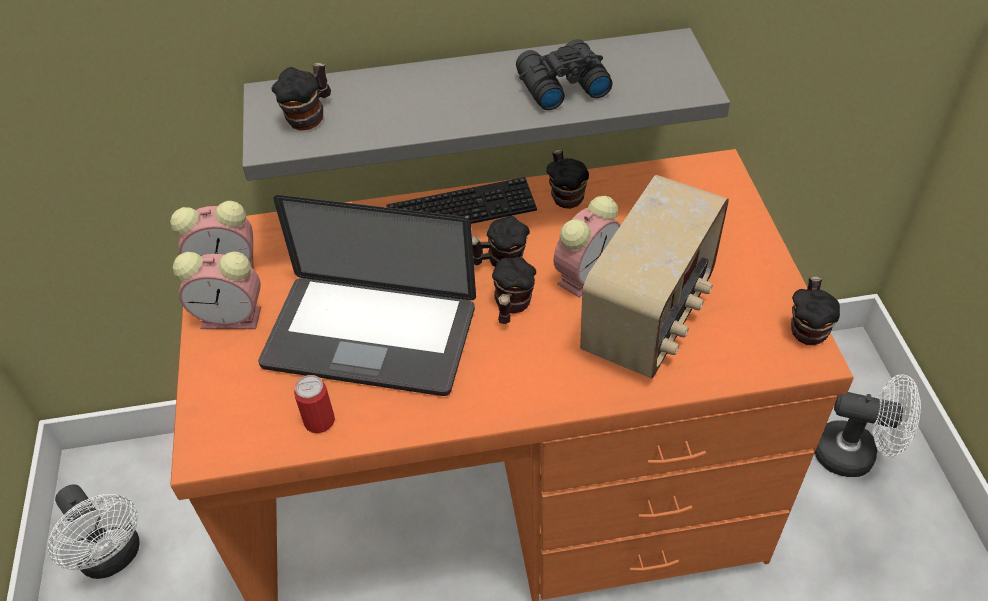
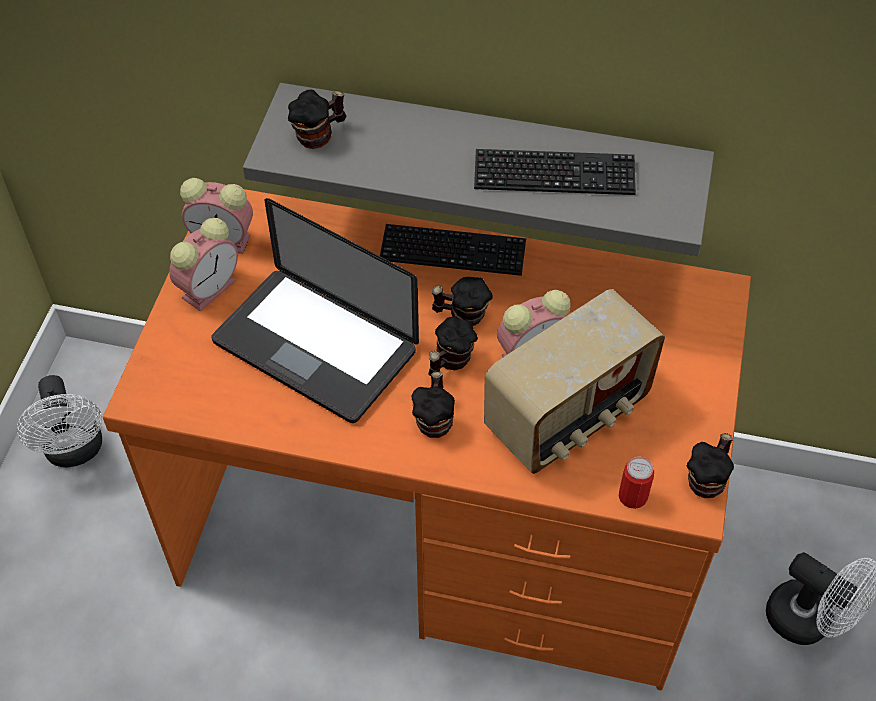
camera: 20 degrees right, 5 degrees up
(233, 317) = (210, 287): alarm clock -> alarm clock turned 75 degrees counterclockwise
(319, 421) = (239, 406): can -> can (633, 496)
(560, 85) = (554, 175): black binoculars -> keyboard
(565, 195) = (556, 269): mug -> mug (435, 419)

